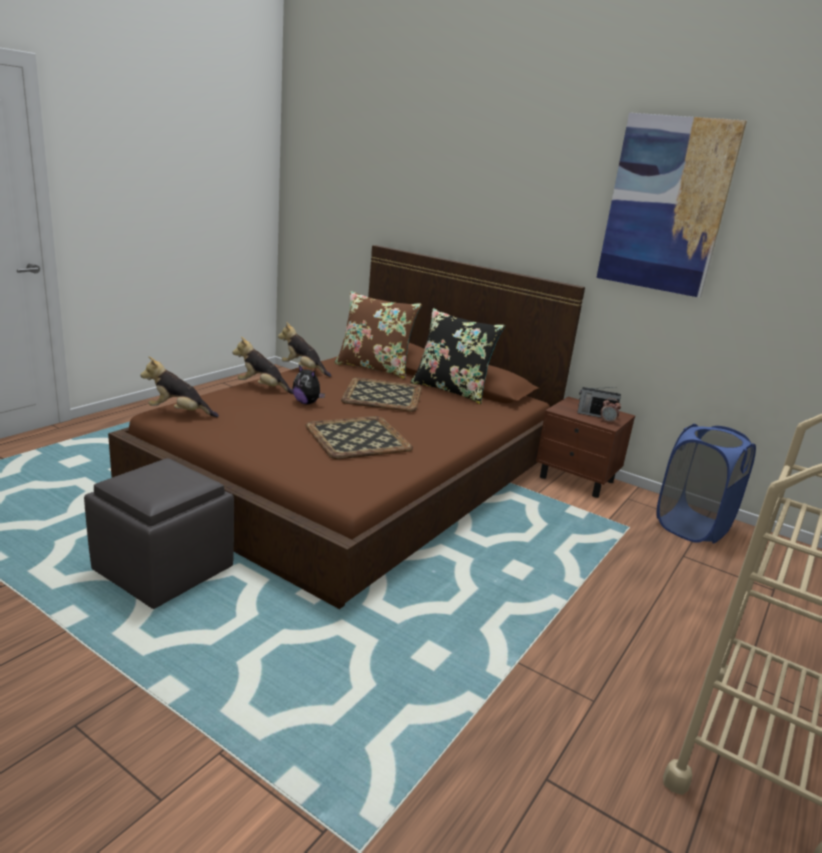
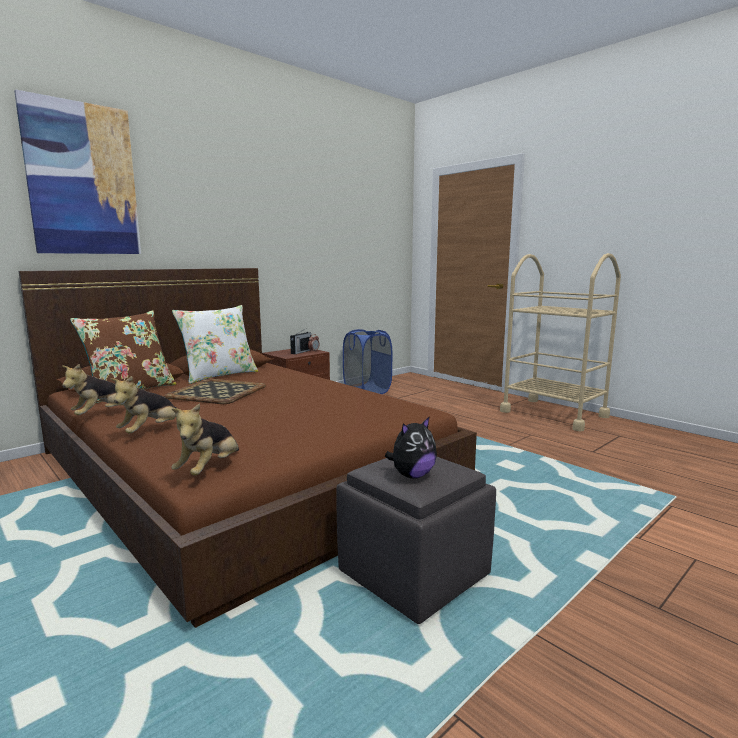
camera: 75 degrees left, 10 degrees down
(307, 403) = (218, 415): plush toy -> plush toy (412, 475)
(356, 437) = (315, 404): tray -> none
(451, 390) = (219, 375): black pillow -> white pillow
(666, 205) = (289, 204): picture -> picture (82, 180)

